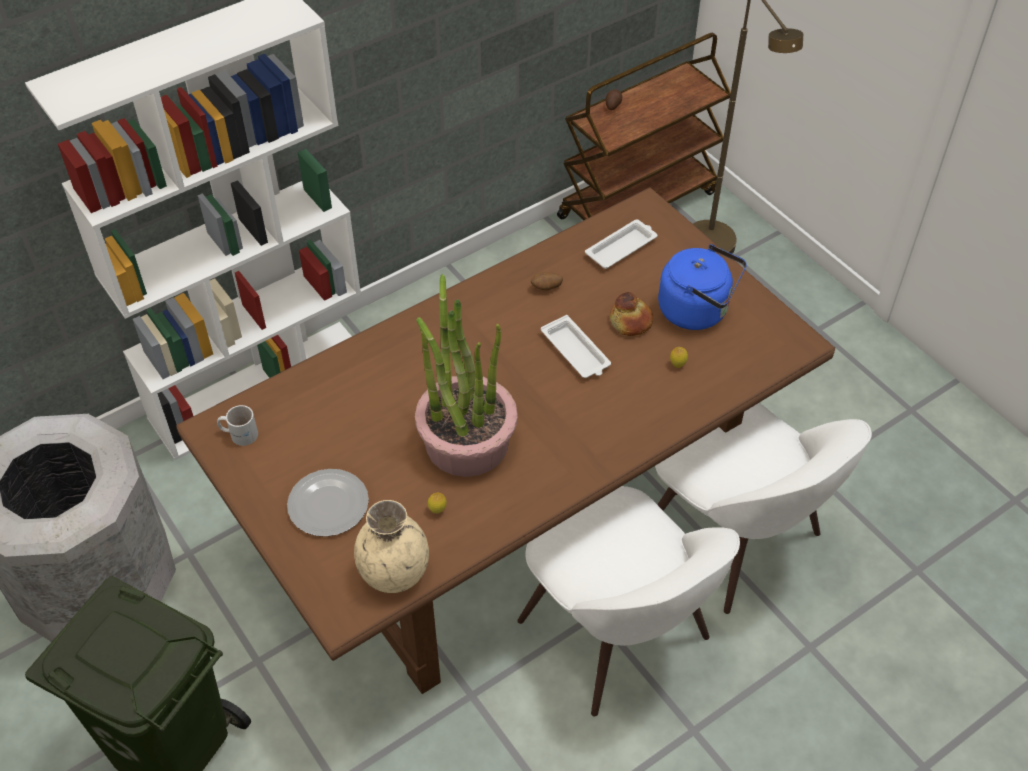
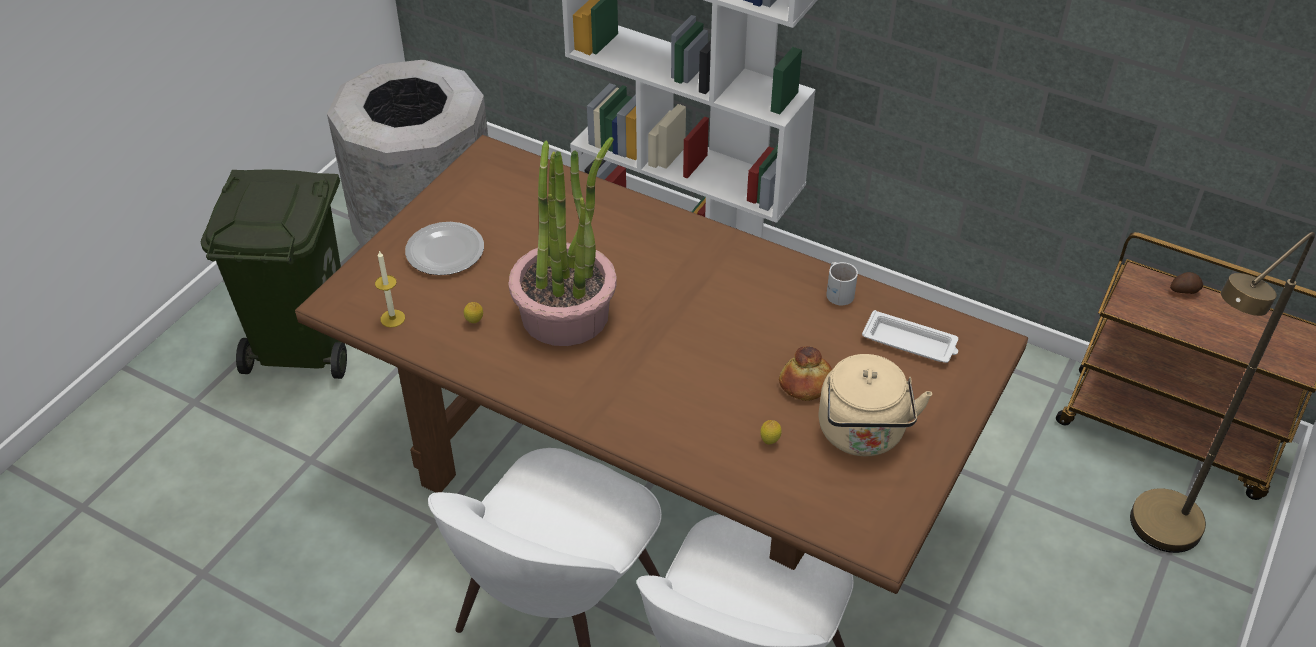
camera: 65 degrees right, 5 degrees down
(239, 433) = (493, 171): white mug -> white mug (839, 291)
(394, 572) = (392, 318): beige vase -> candle
(546, 288) = (804, 303): potato -> none
(576, 352) = (732, 354): white tray -> none
(697, 311) = (863, 435): blue kettle -> beige kettle

